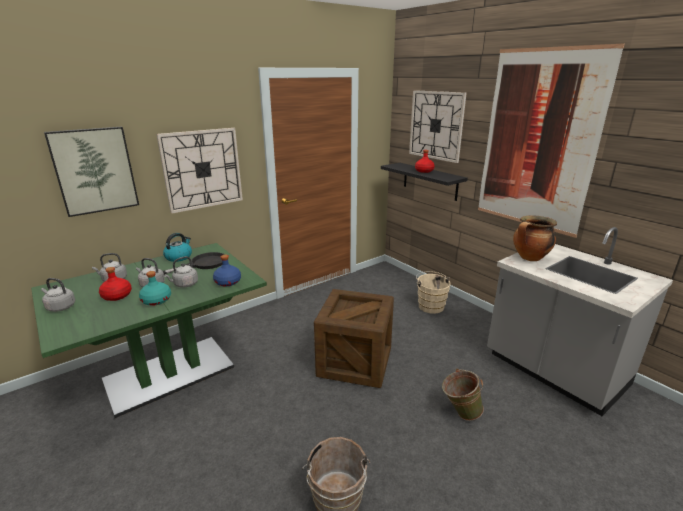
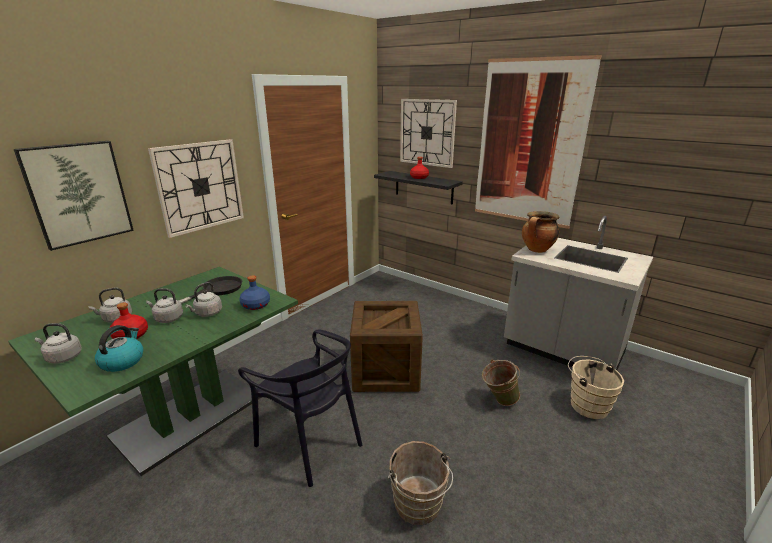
camera: 15 degrees left, 0 degrees up
(157, 300) = (183, 334): turquoise bottle -> none
(179, 257) = (184, 285): kettle -> kettle (122, 361)
(260, 417) = (310, 442): none -> black chair
(430, 305) = (437, 307): beige bucket -> beige bucket (586, 404)

